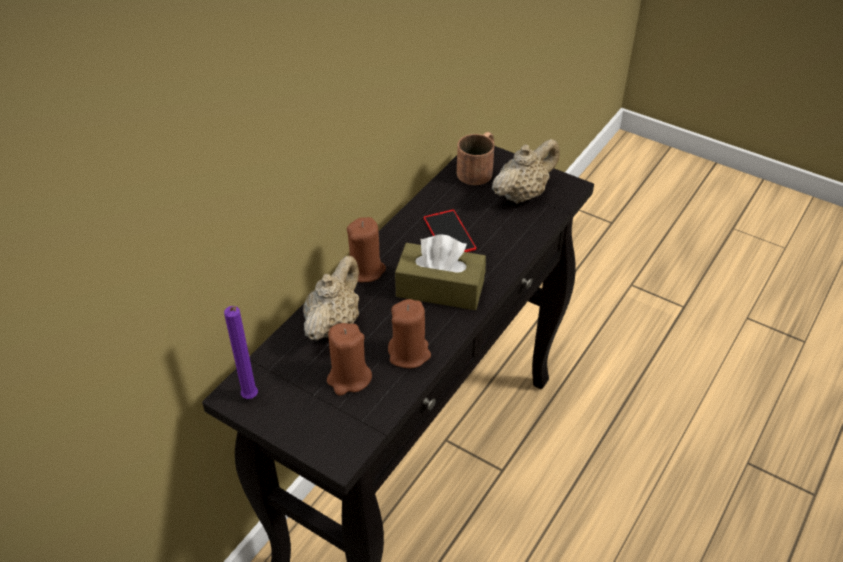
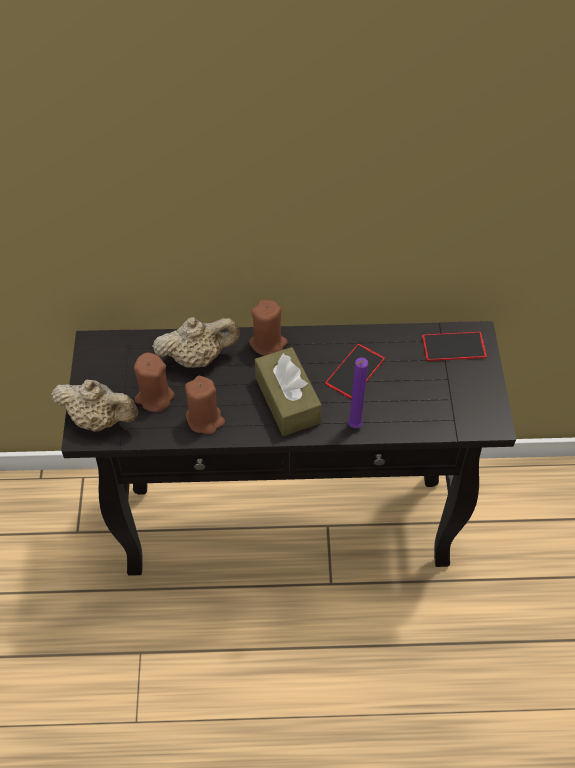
camera: 55 degrees right, 10 degrees up
(251, 399) = (96, 354): purple candle -> purple candle (353, 427)
(479, 168) = (453, 346): brown mug -> phone
(523, 194) = (450, 394): beige teapot -> beige teapot (100, 419)

